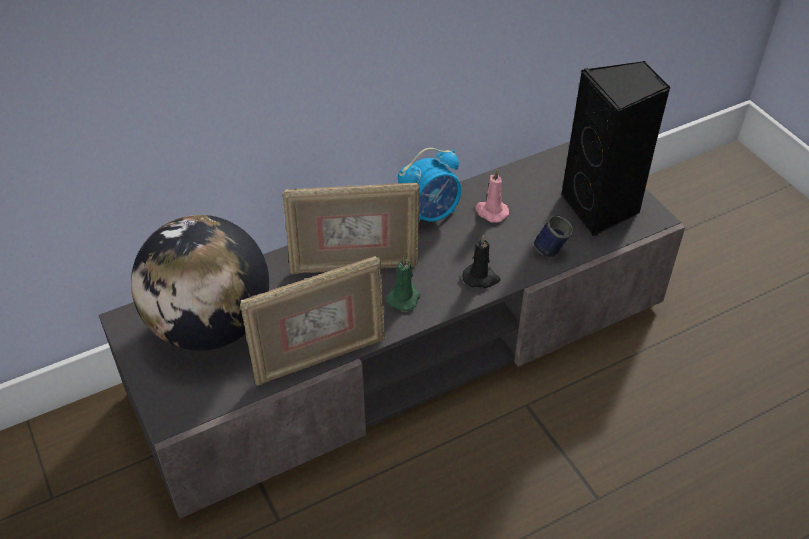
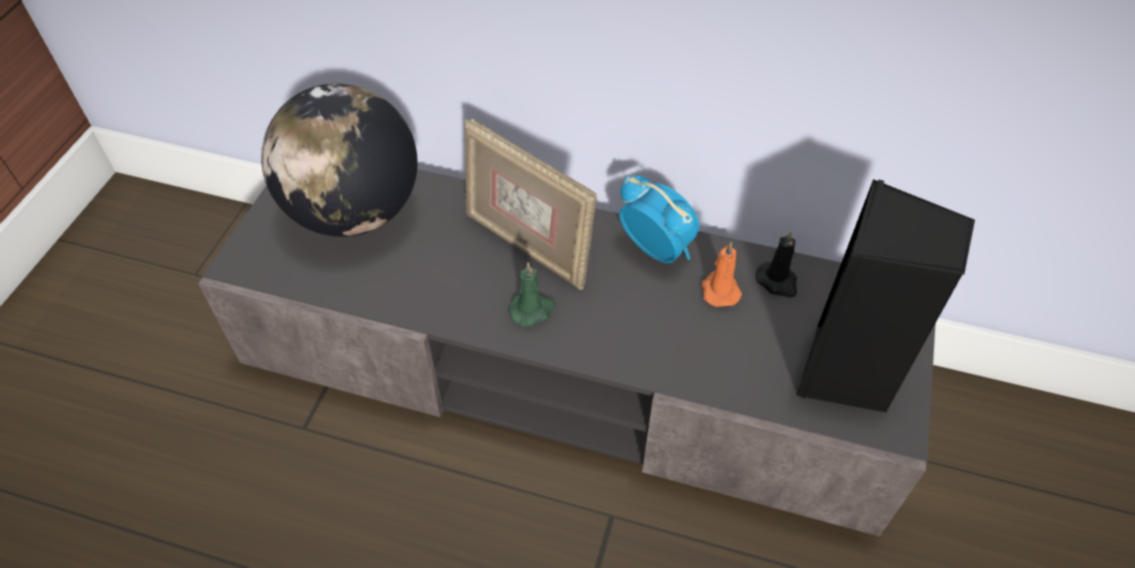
camera: 45 degrees right, 5 degrees up
(319, 357) = (397, 306): picture frame -> none
(430, 214) = (656, 249): alarm clock -> alarm clock turned 150 degrees counterclockwise
(481, 278) = (625, 348): black candle -> black candle (777, 281)
(491, 212) = (719, 290): pink candle -> orange candle
(551, 247) = (736, 372): blue mug -> none

